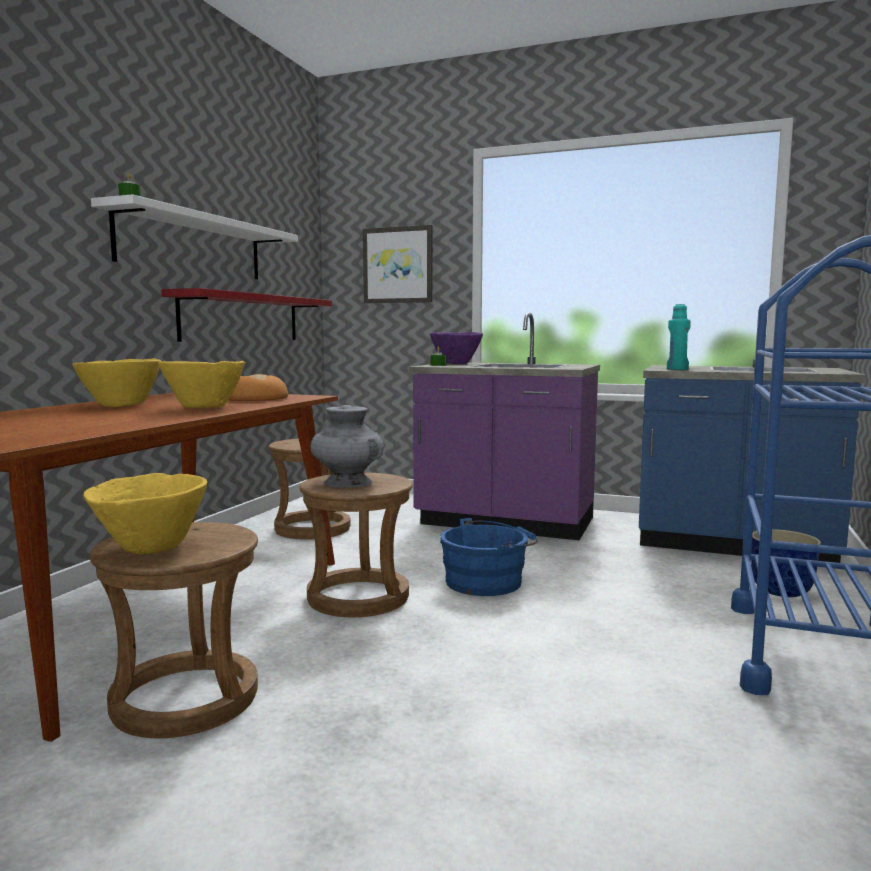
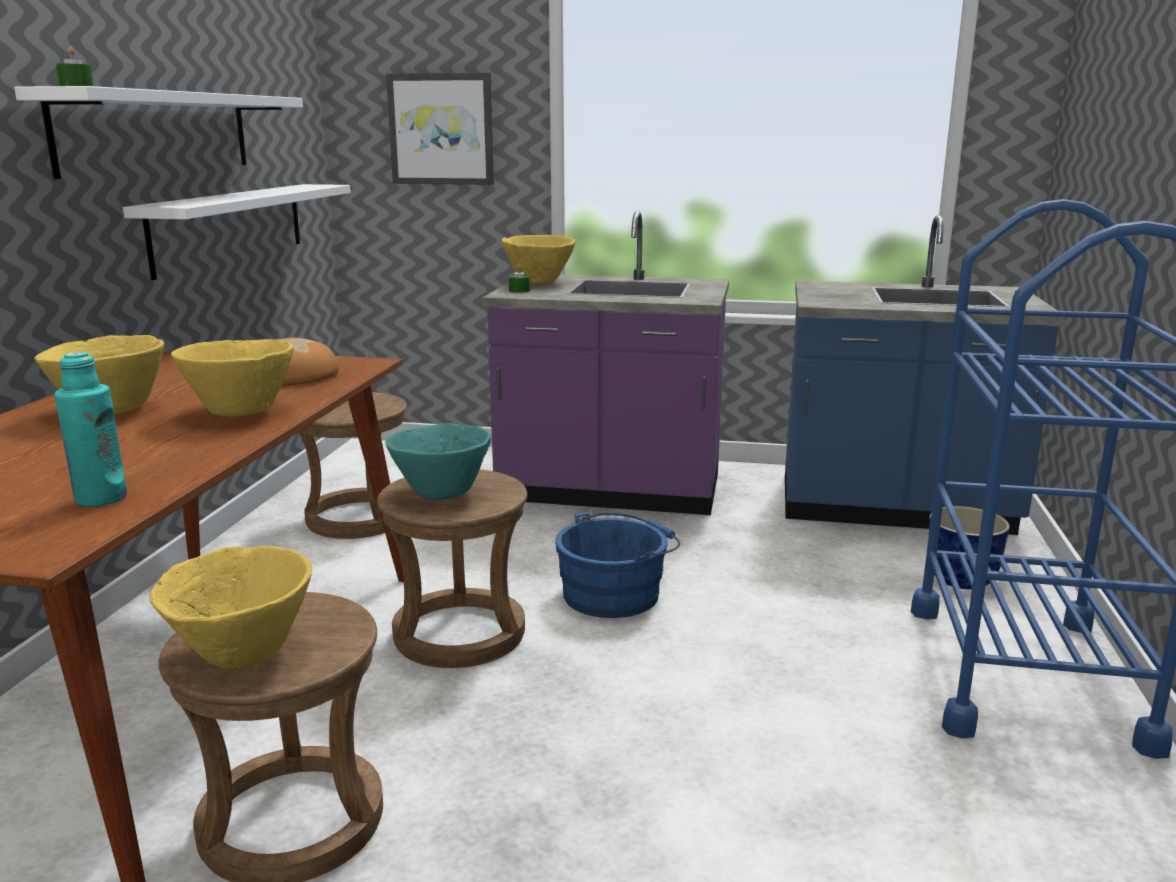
camera: 10 degrees left, 10 degrees up
(242, 318) = (230, 226): red shelf -> white shelf
(347, 482) = (441, 493): grey vase -> turquoise bowl
(456, 363) = (539, 282): purple bowl -> yellow bowl
(677, 369) = (838, 301): turquoise bottle -> turquoise bottle (101, 499)

